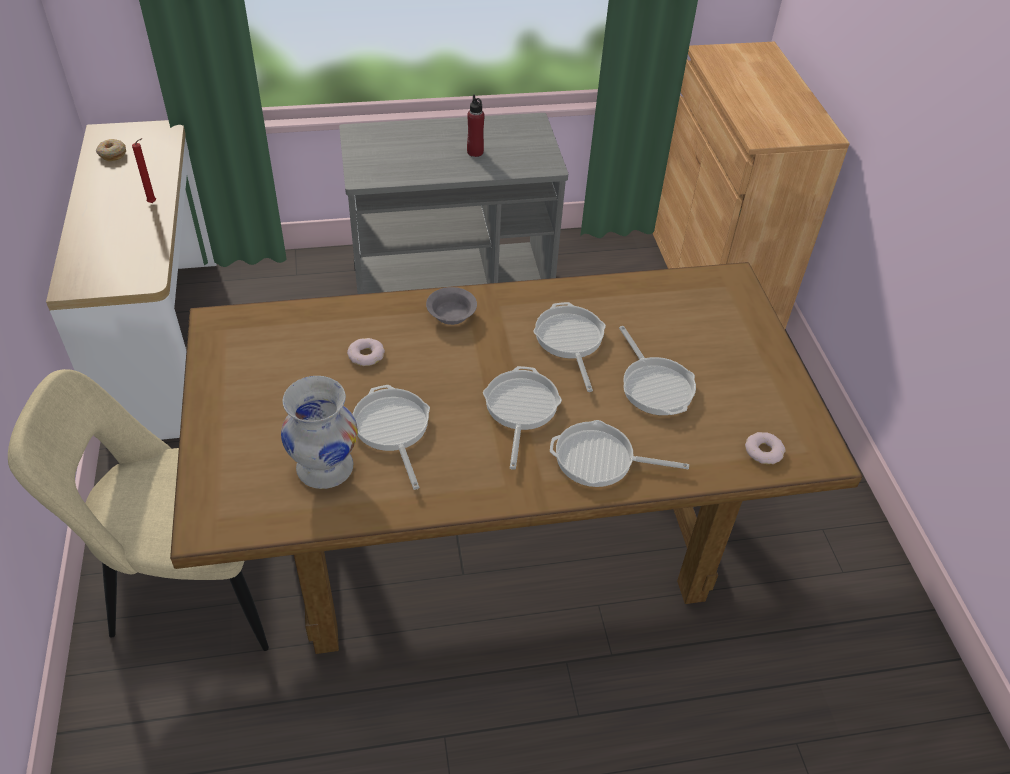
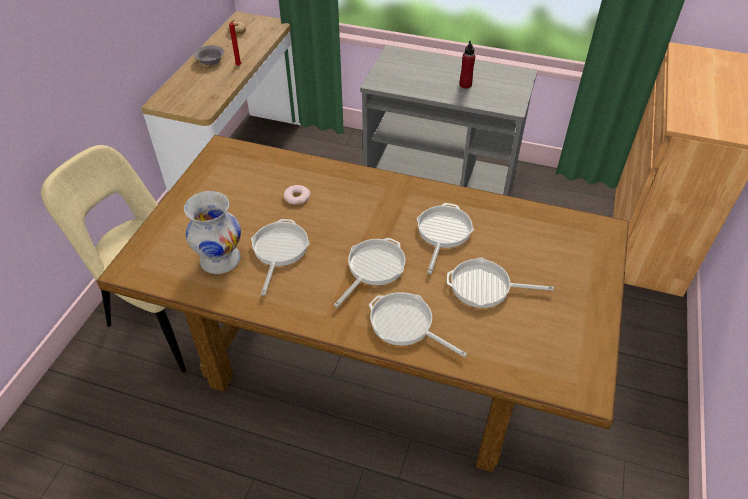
camera: 30 degrees right, 0 degrees up
(451, 315) = (371, 189): grey bowl -> grey bowl (210, 61)
(655, 385) = (485, 287): frying pan -> frying pan turned 90 degrees clockwise
(763, 451) = (538, 368): donut -> none

